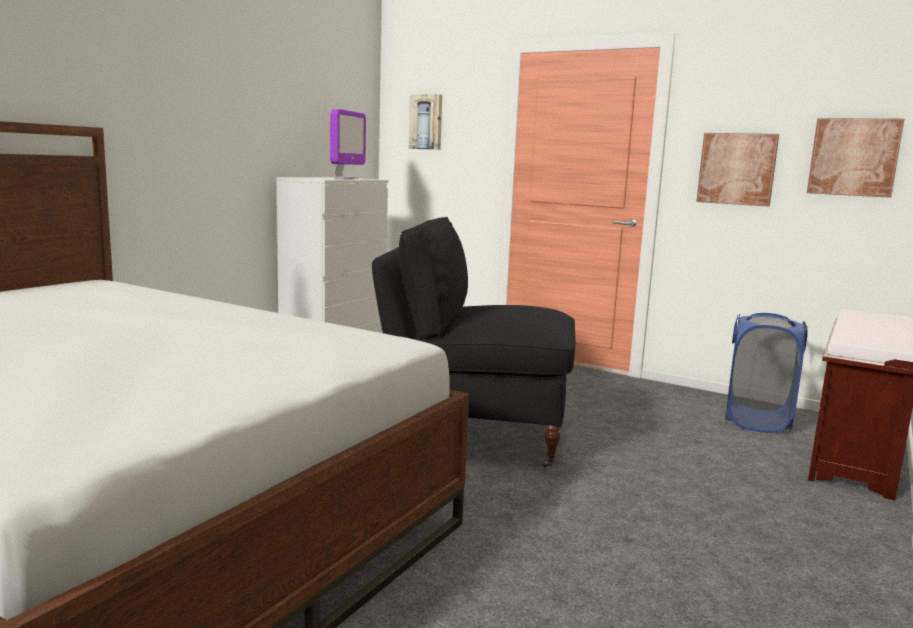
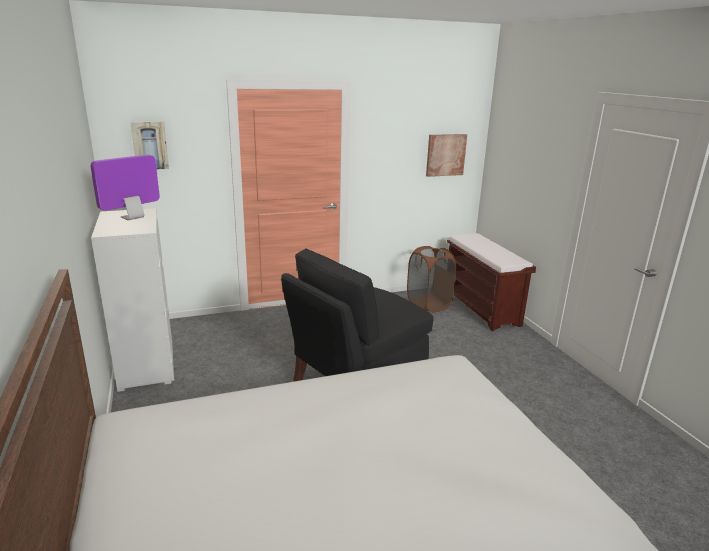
camera: 50 degrees left, 10 degrees up
(346, 178) = (132, 217): monitor -> monitor turned 105 degrees counterclockwise
(737, 169) = (391, 165): picture -> none
(757, 421) = (428, 304): blue laundry basket -> brown laundry basket

